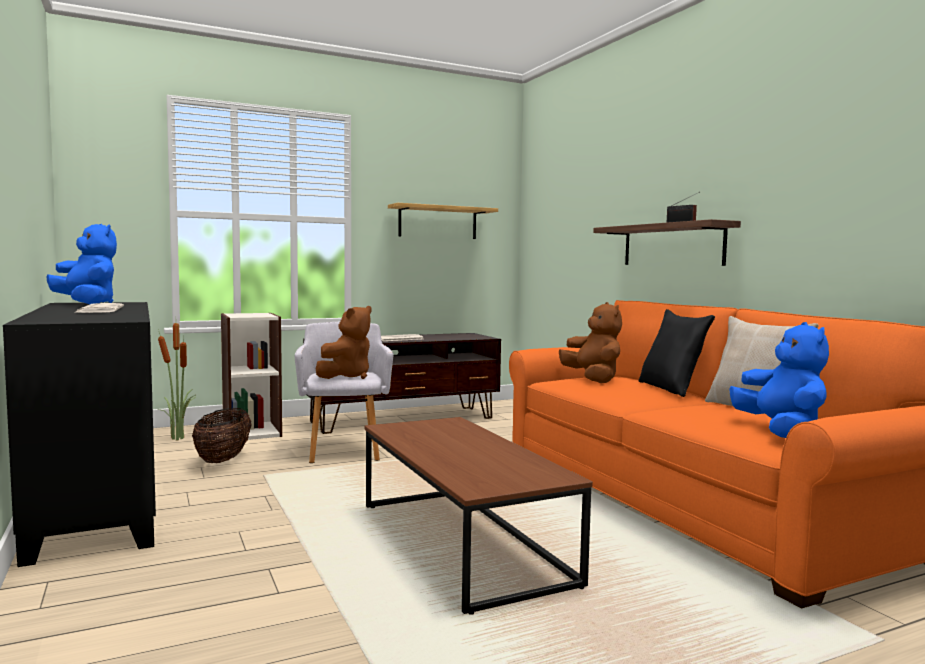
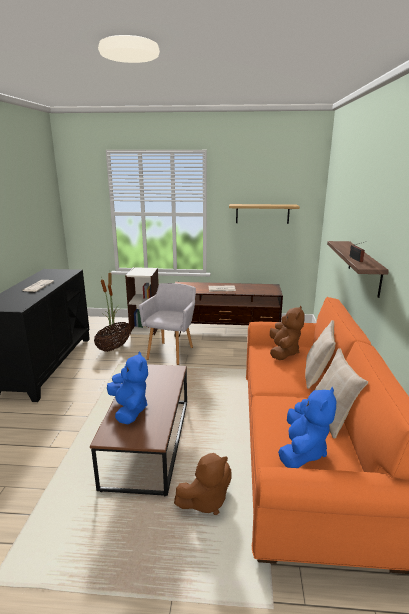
camera: 30 degrees right, 15 degrees up
(87, 304) = (52, 272): blue plush toy -> blue plush toy (129, 410)
(347, 376) = (168, 317): brown plush toy -> brown plush toy (205, 501)
(672, 389) = (317, 376): black pillow -> beige pillow

